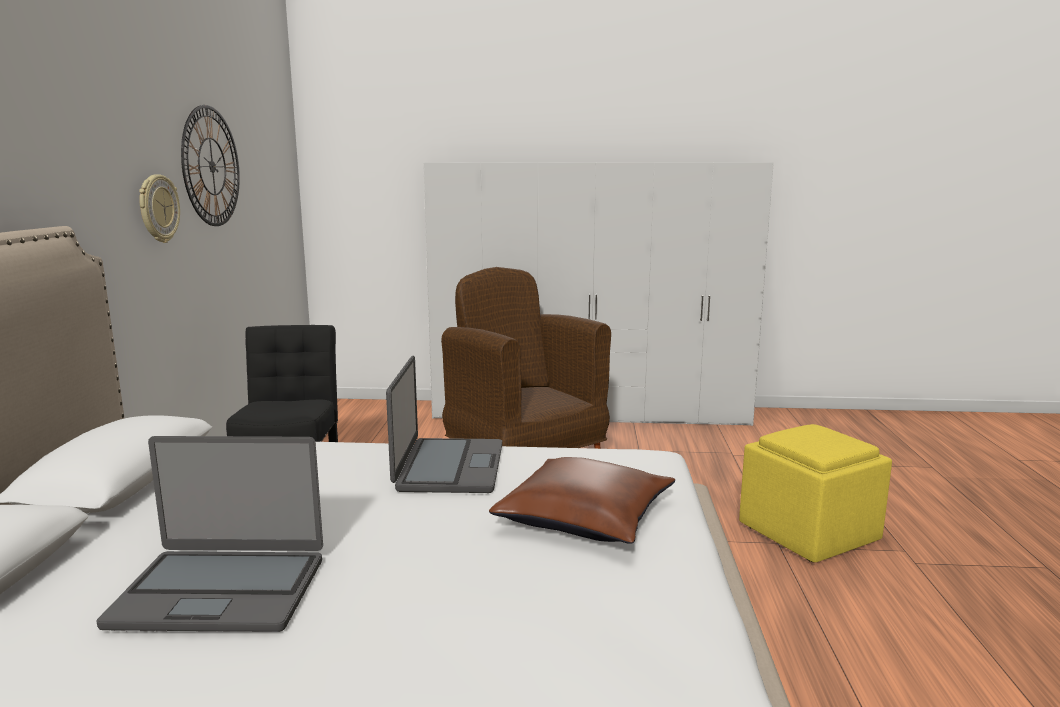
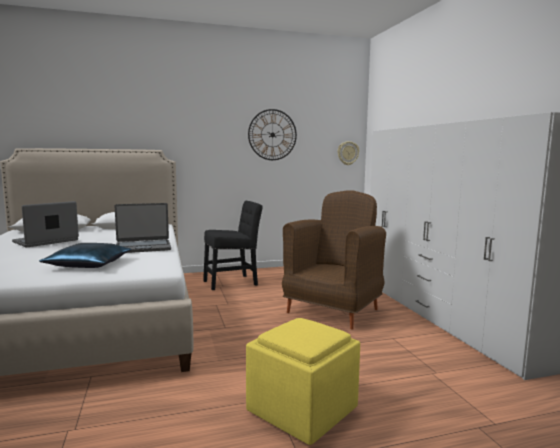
camera: 70 degrees right, 5 degrees down
(158, 208) = (227, 149): wall clock -> wall clock (348, 153)
(221, 591) = (46, 241): laptop -> laptop turned 60 degrees clockwise
(585, 516) = (90, 264): brown pillow -> blue pillow

